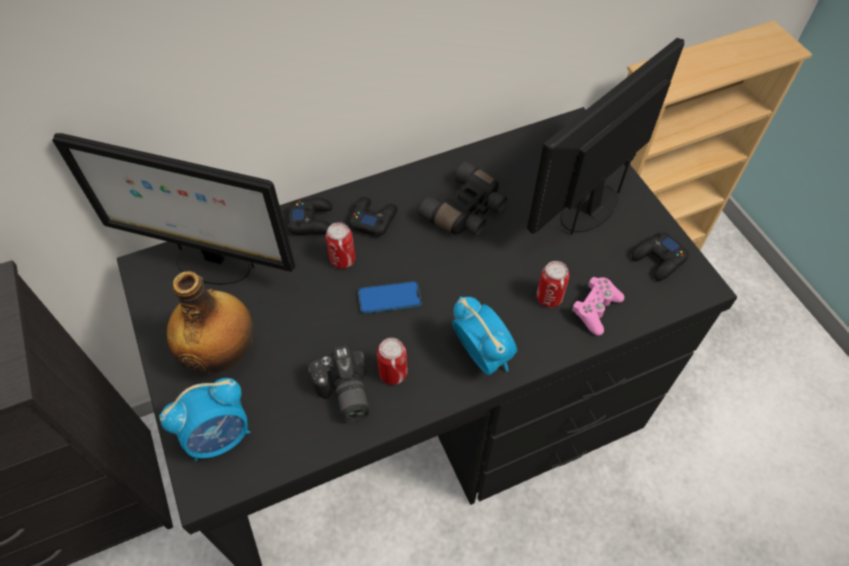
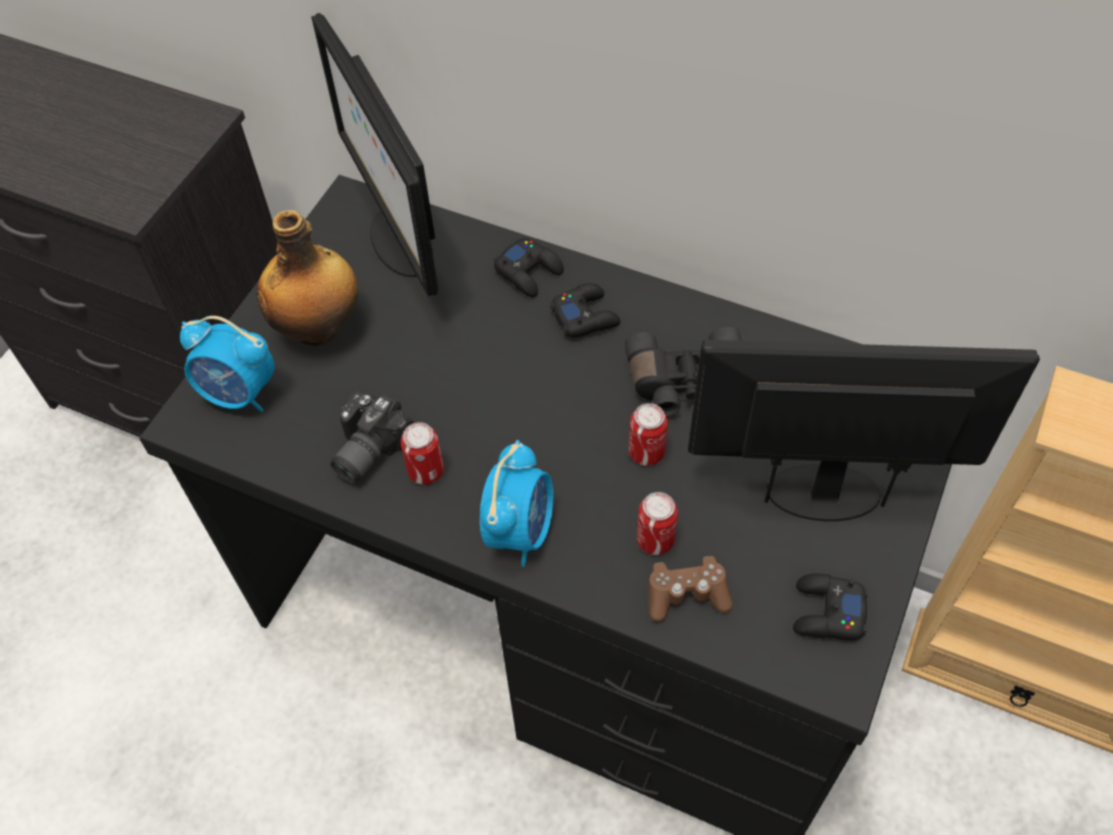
camera: 50 degrees right, 0 degrees up
(342, 259) = (511, 331): can -> can (646, 452)
(389, 298) = (506, 403): phone -> none
(595, 309) = (686, 594): pink game controller -> brown game controller

